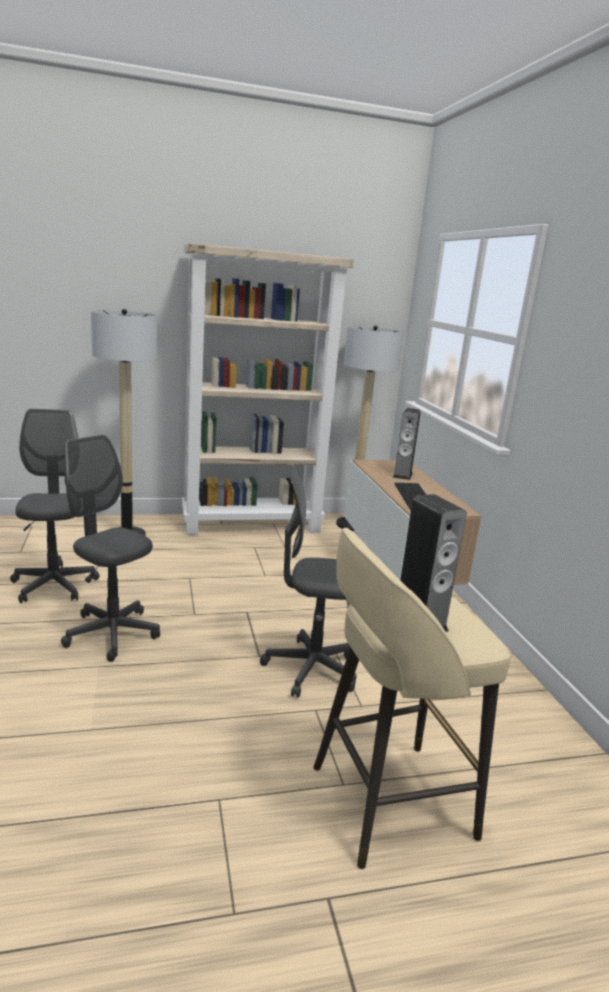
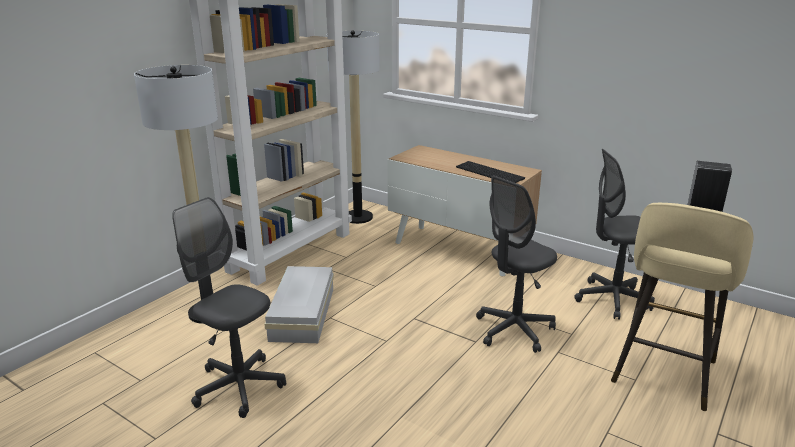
camera: 40 degrees left, 5 degrees up
(111, 634) = (362, 390): grey office chair -> grey office chair (612, 299)
(179, 566) = (304, 313): none -> white storage box
(402, 475) = (444, 158): speaker -> none

